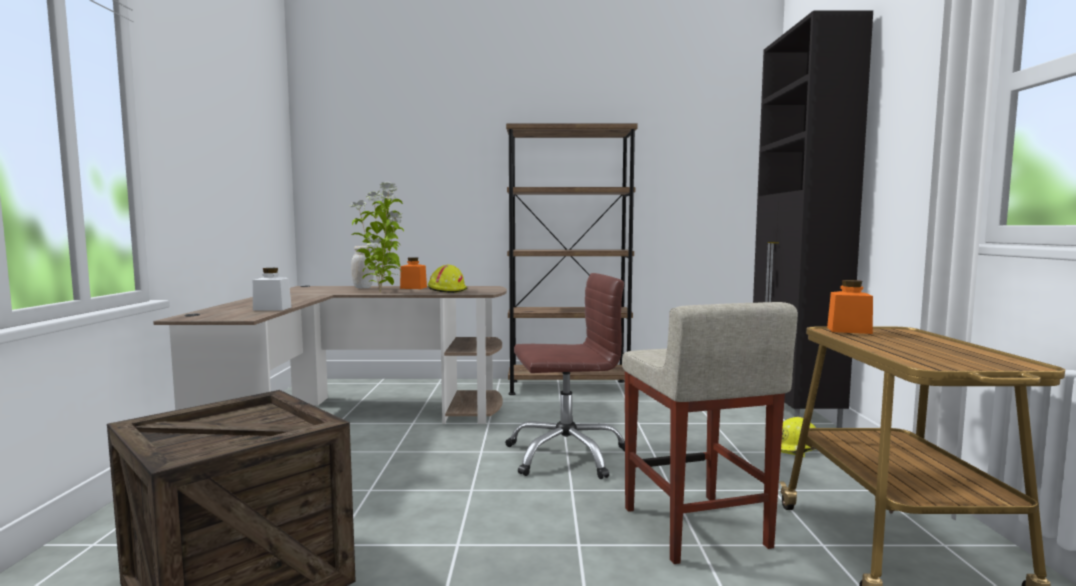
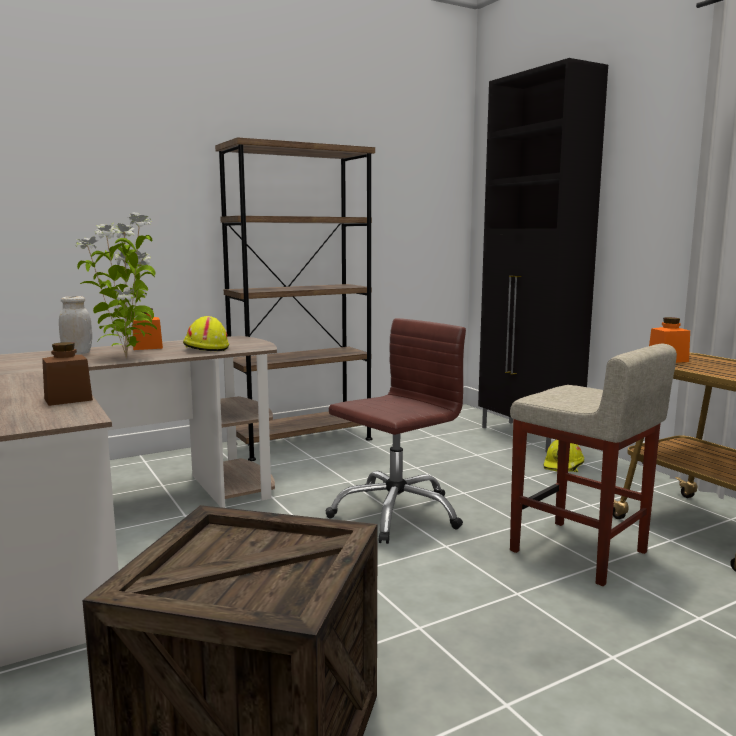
camera: 30 degrees left, 5 degrees up
(272, 308) = (68, 399): white jar -> brown jar

